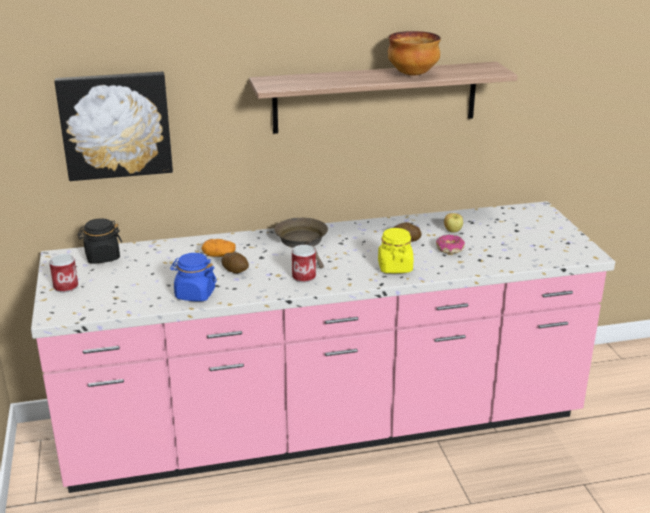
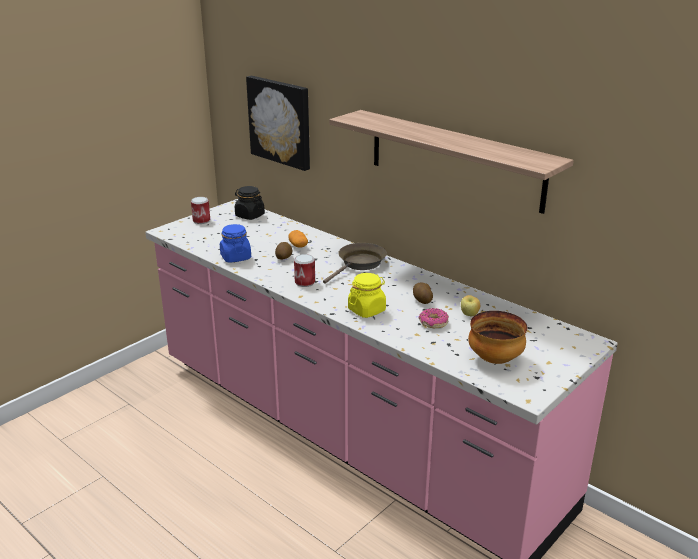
camera: 55 degrees right, 0 degrees up
(413, 74) = (463, 144): bowl -> bowl (495, 359)

